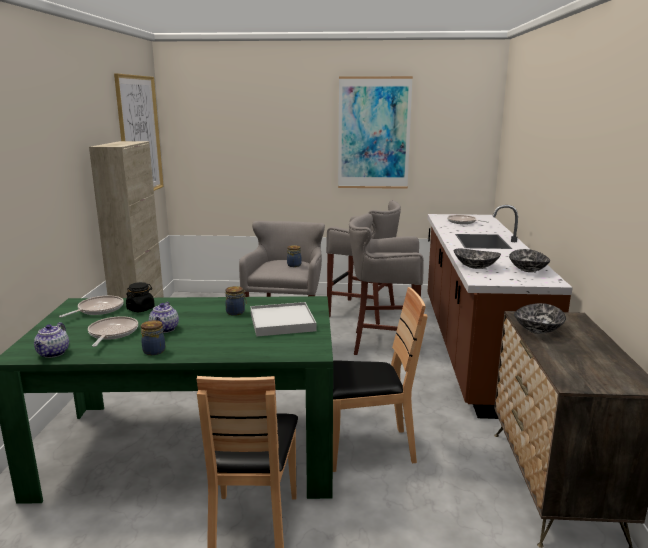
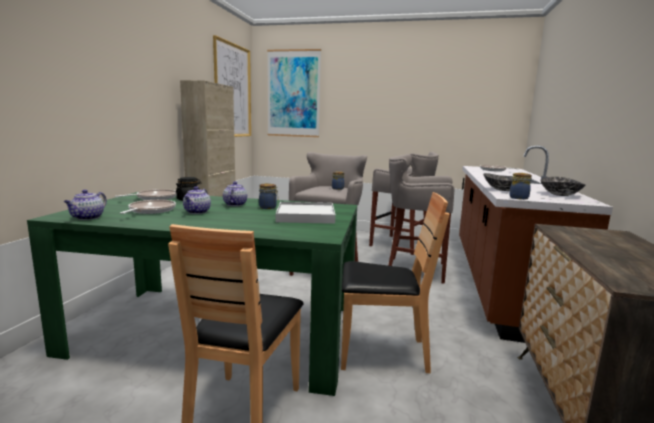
camera: 10 degrees right, 5 degrees down
(154, 350) = (175, 223): jar -> jar (518, 198)
(197, 311) = (235, 204): none -> teapot
(374, 133) = (420, 98): picture -> picture (293, 94)
(538, 330) = (576, 238): bowl -> none

